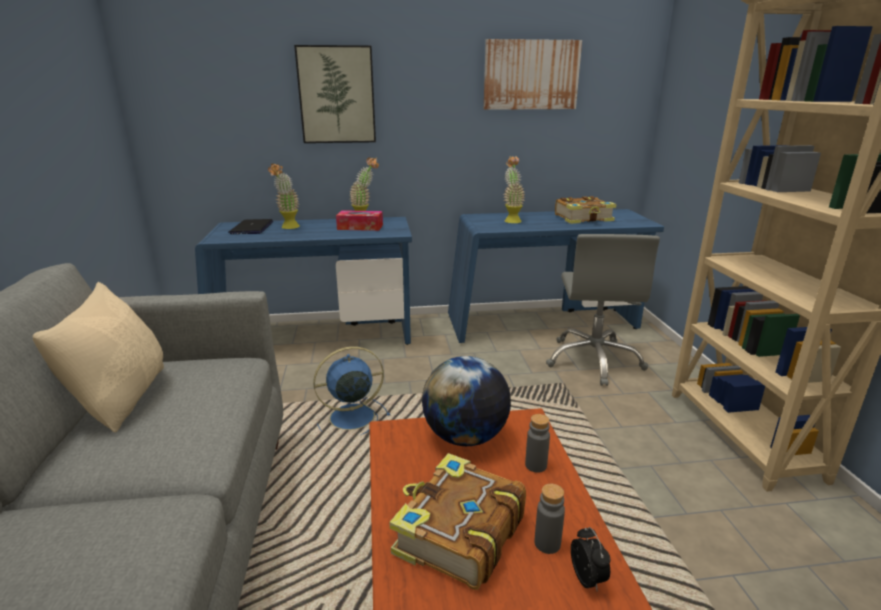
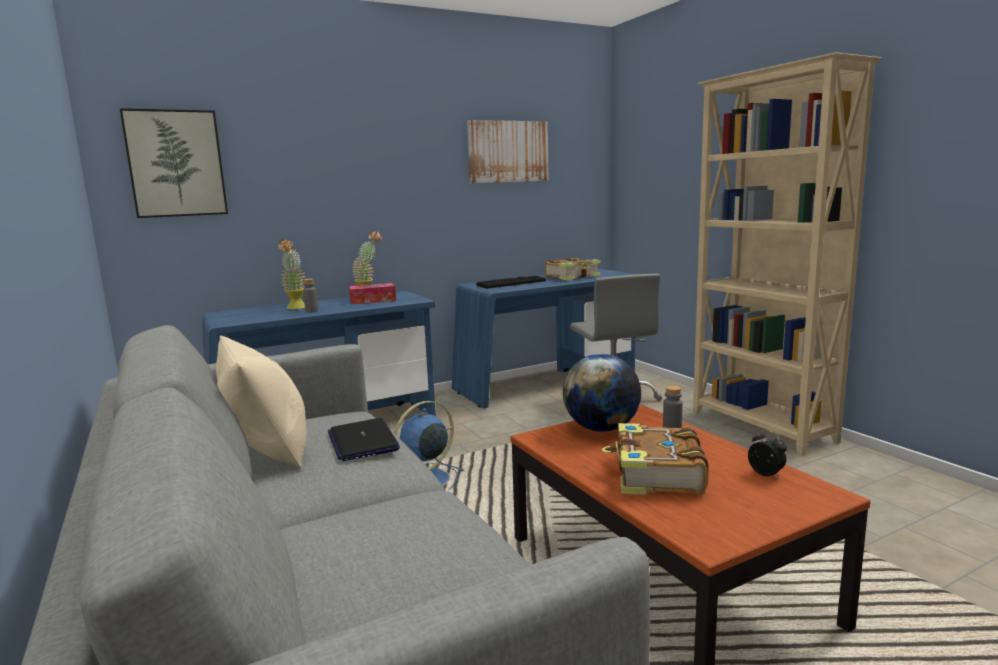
camera: 20 degrees left, 10 degrees down
(251, 228) = (254, 312): laptop -> laptop (362, 441)
(337, 95) = (331, 172): picture -> picture (176, 164)
(511, 220) = (511, 283): potted plant -> keyboard
(547, 543) = (723, 465): grey bottle -> grey bottle (311, 311)

